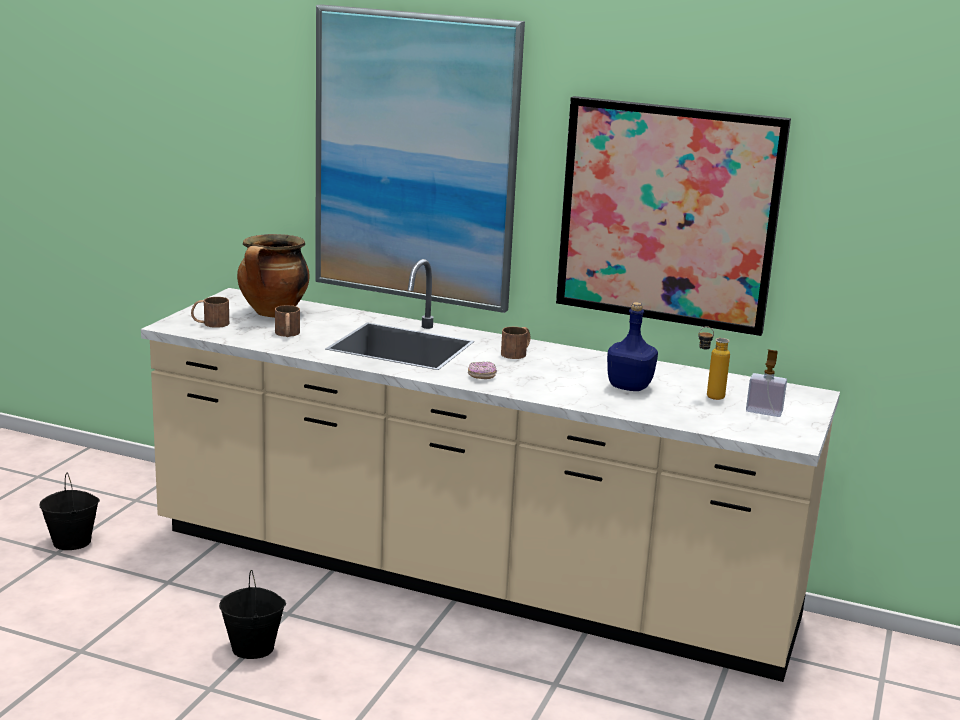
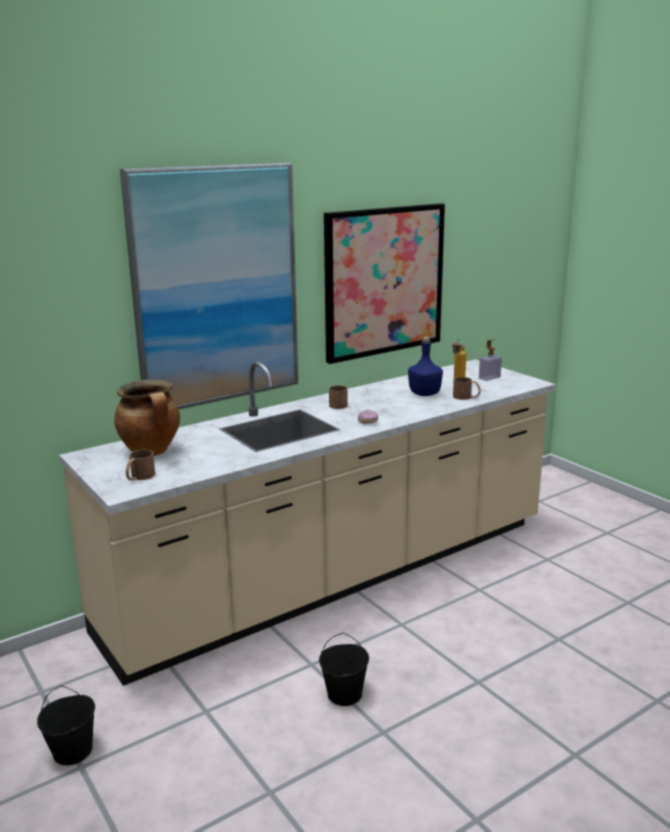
camera: 55 degrees left, 0 degrees up
(287, 334) = (207, 456): brown mug -> brown mug (466, 397)

